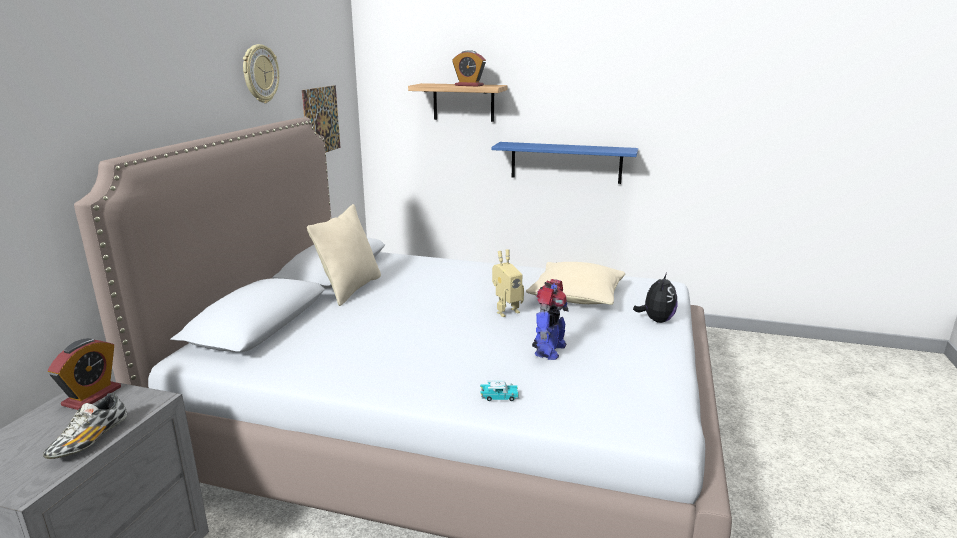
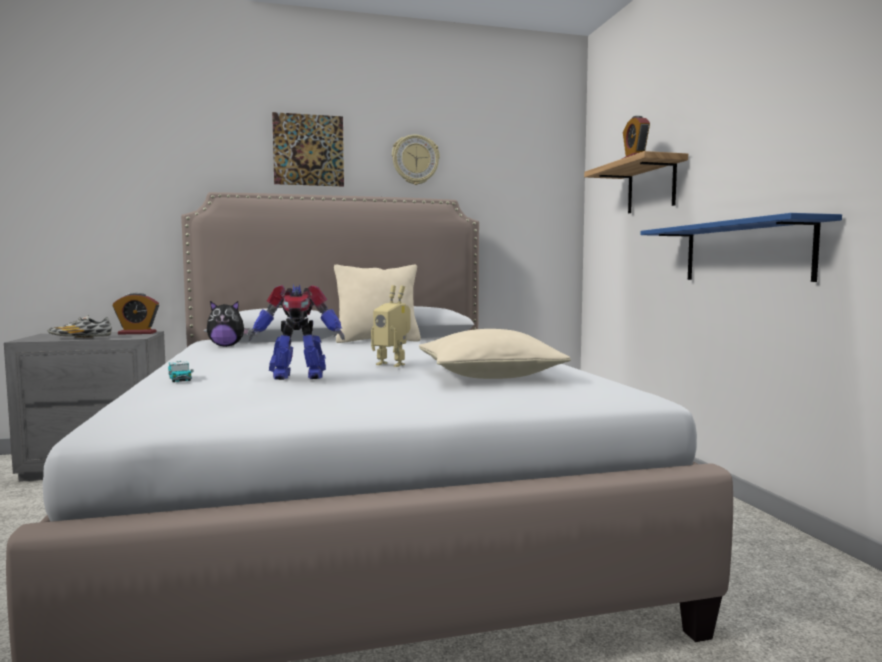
camera: 60 degrees right, 15 degrees down
(321, 120) = (506, 214): picture -> picture (308, 150)
(656, 320) = (472, 401): plush toy -> plush toy (226, 346)

